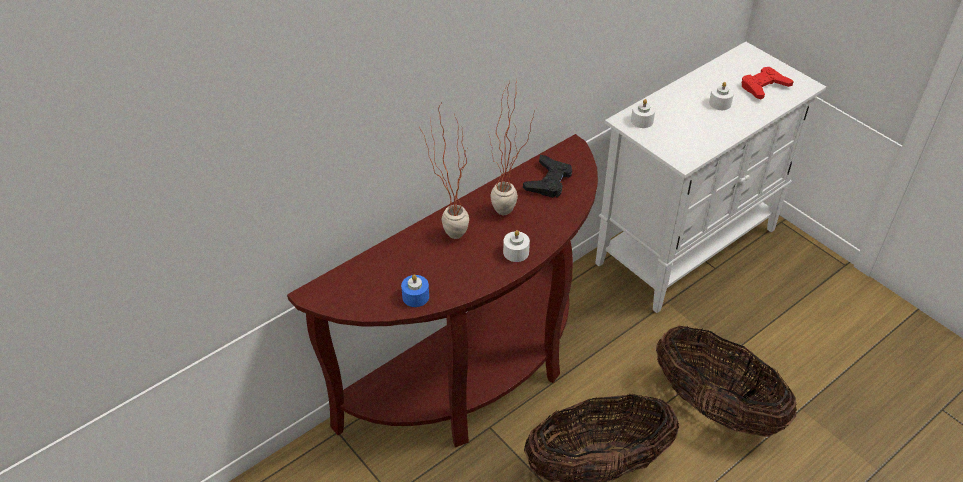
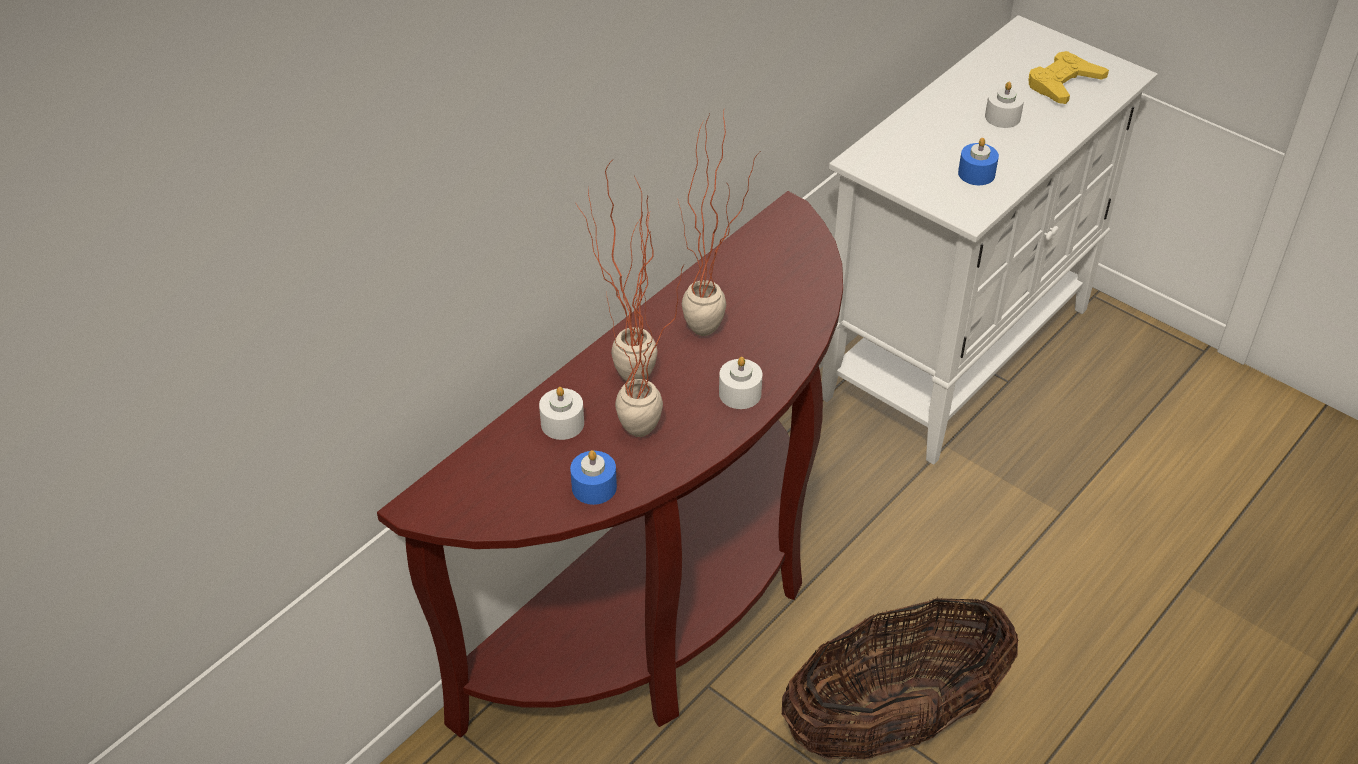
camera: 10 degrees left, 0 degrees up
(454, 272) = (647, 439): none -> potted plant
(548, 181) = (764, 272): black game controller -> none
(642, 121) = (888, 158): white candle -> white candle (562, 423)
(694, 136) = (976, 173): none -> blue candle
(715, 407) = (1056, 601): basket -> none
(764, 87) = (1063, 84): red game controller -> yellow game controller

